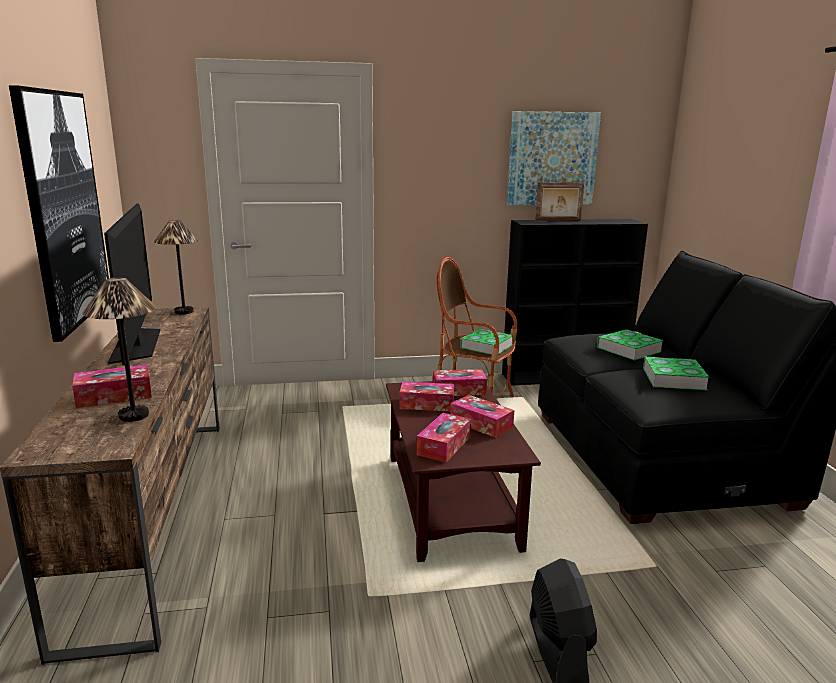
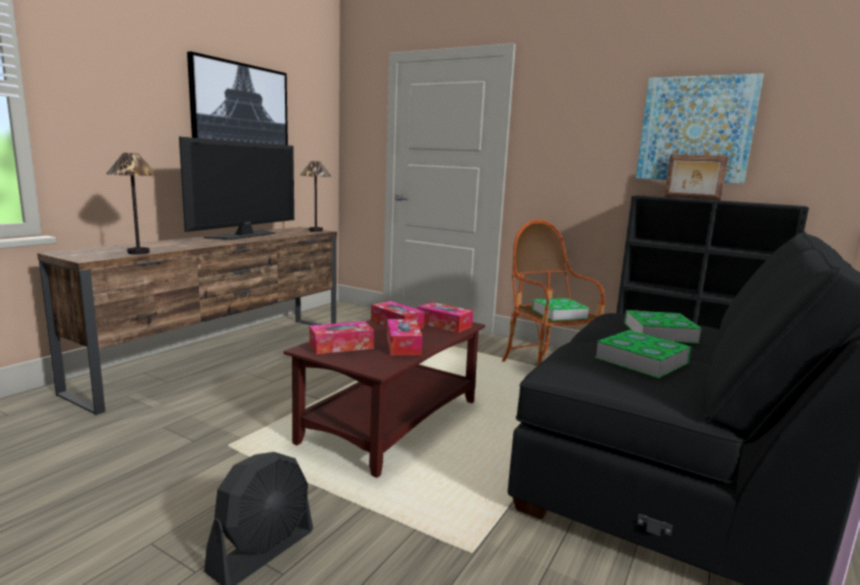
camera: 40 degrees right, 5 degrees down
(114, 396) = (160, 246): tissue box -> none

